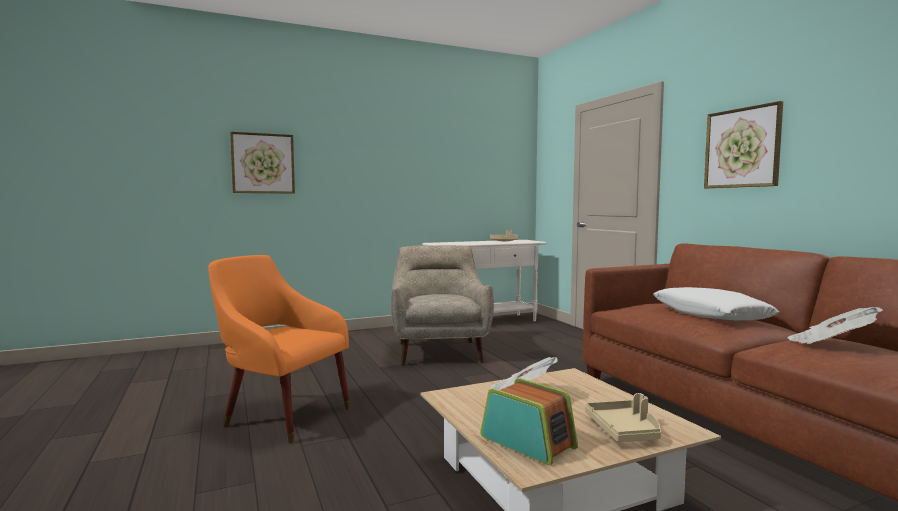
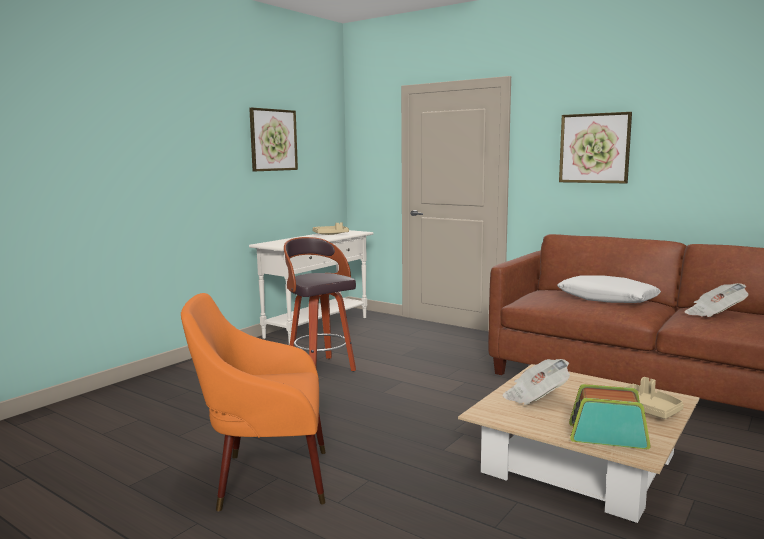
camera: 30 degrees left, 5 degrees up
(263, 163) = (58, 156): picture -> picture (273, 140)
(439, 351) = (320, 369): beige armchair -> stool

